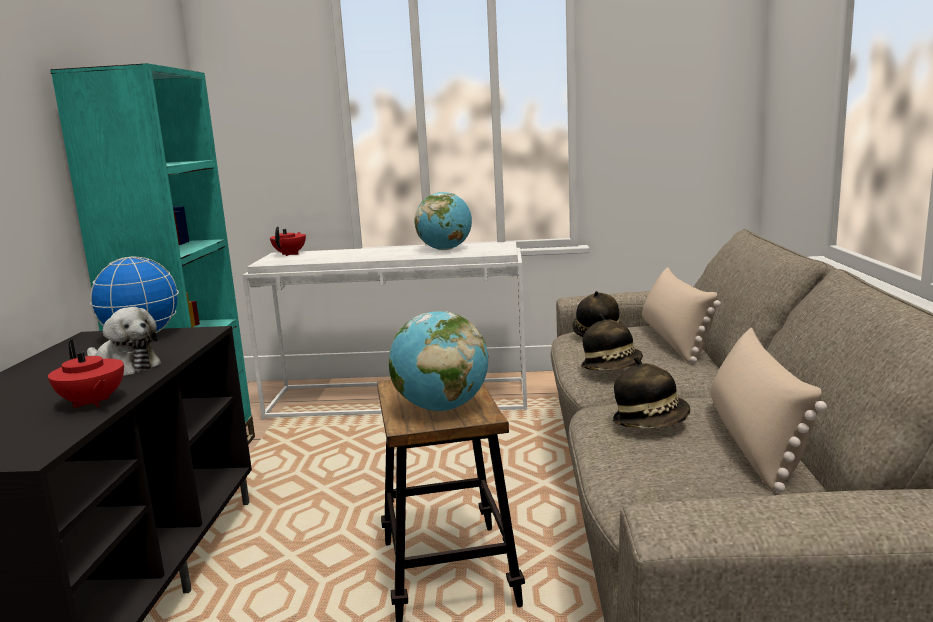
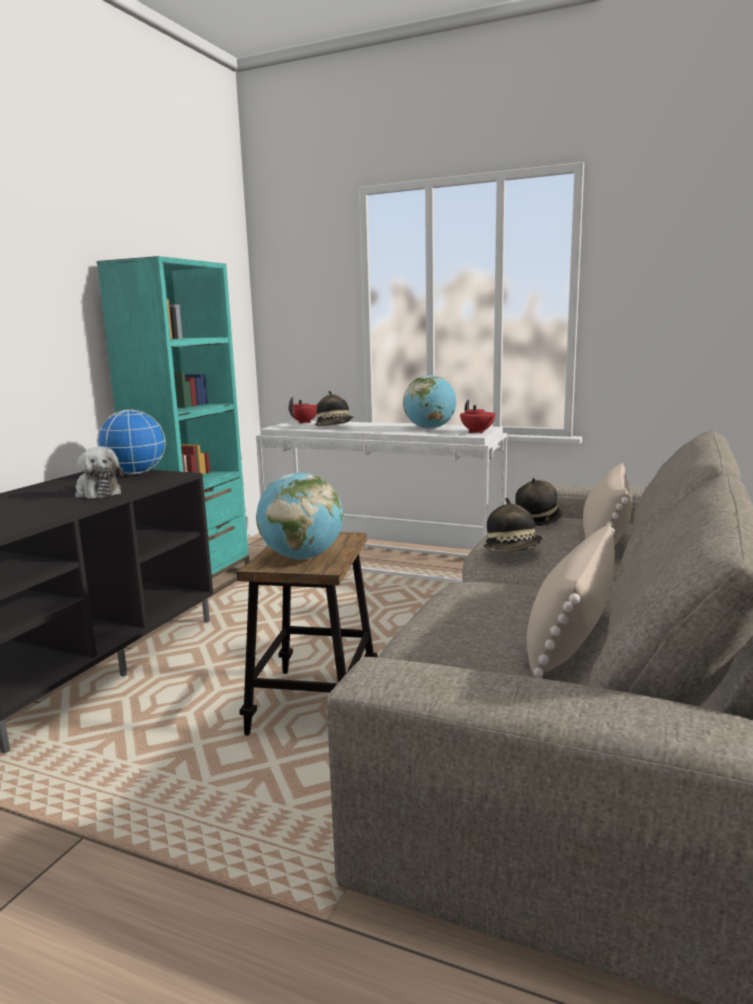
camera: 20 degrees right, 0 degrees up
(92, 403) = (47, 514): red teapot -> red teapot (477, 432)
(651, 422) = (490, 600): hat -> hat (335, 427)

